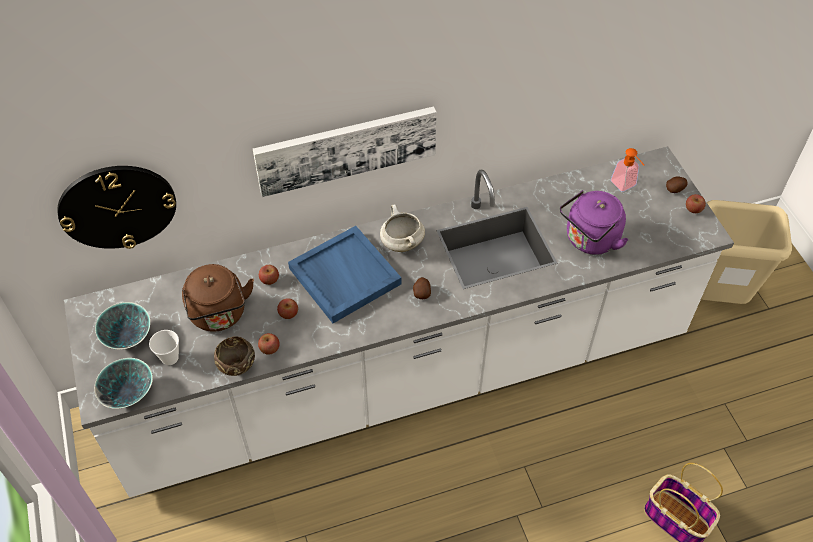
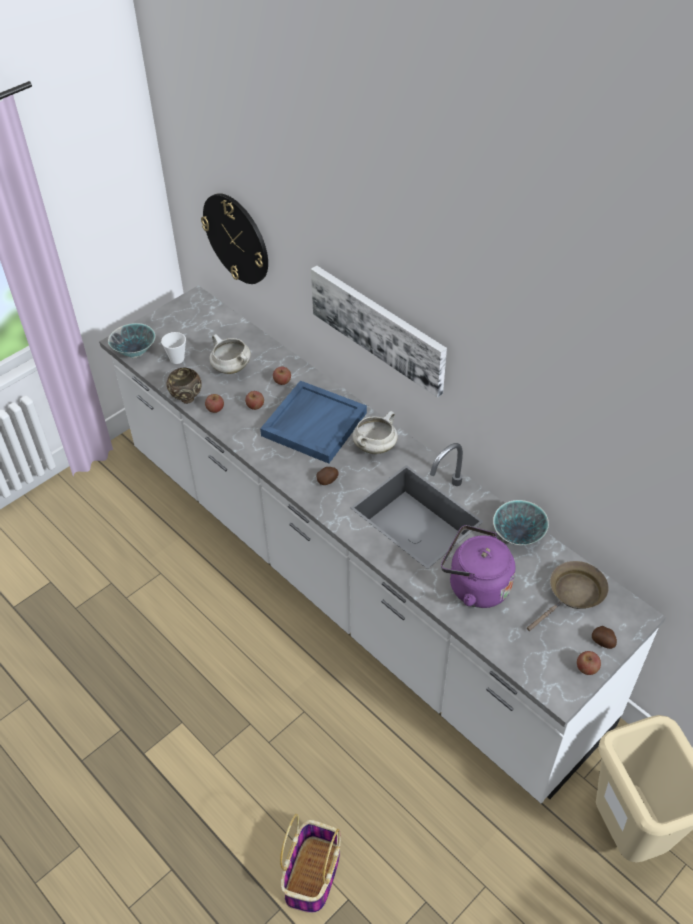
camera: 65 degrees right, 5 degrees down
(128, 337) = (183, 330): bowl -> bowl (518, 536)
(219, 315) = (230, 368): brown kettle -> white cooking pot
(626, 186) = (573, 595): soap dispenser -> brown frying pan

